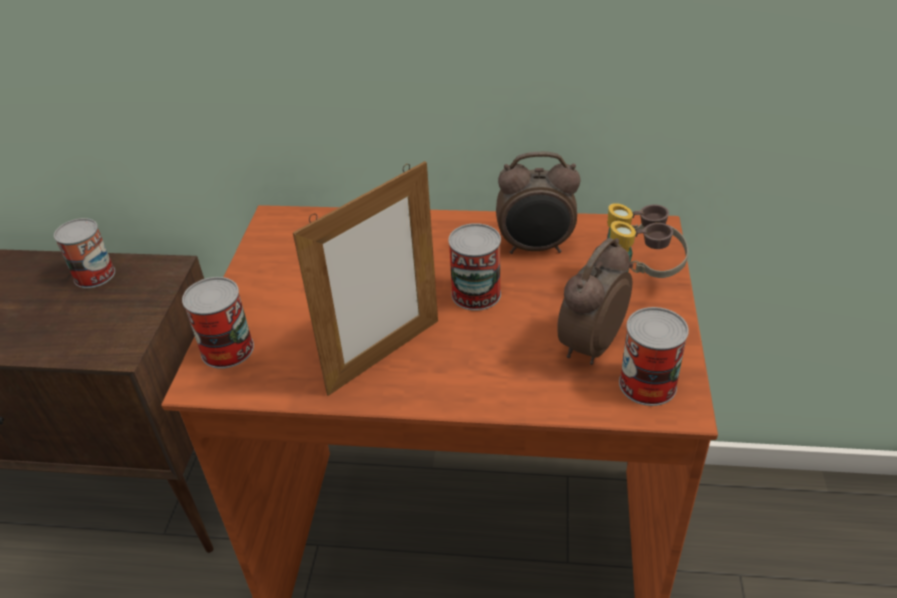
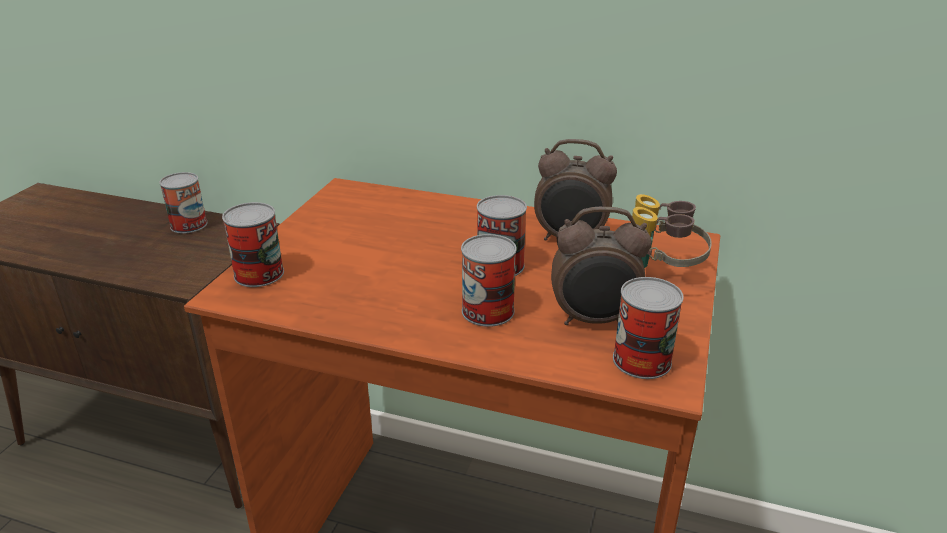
camera: 10 degrees right, 10 degrees down
(384, 356) = (396, 299): picture frame -> none
(482, 353) = (488, 311): none -> can
(589, 345) = (594, 320): alarm clock -> alarm clock turned 135 degrees counterclockwise

